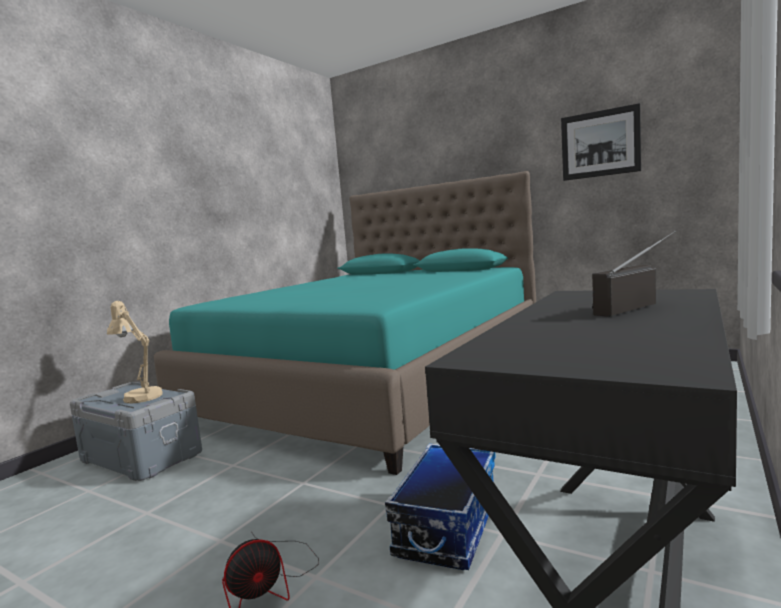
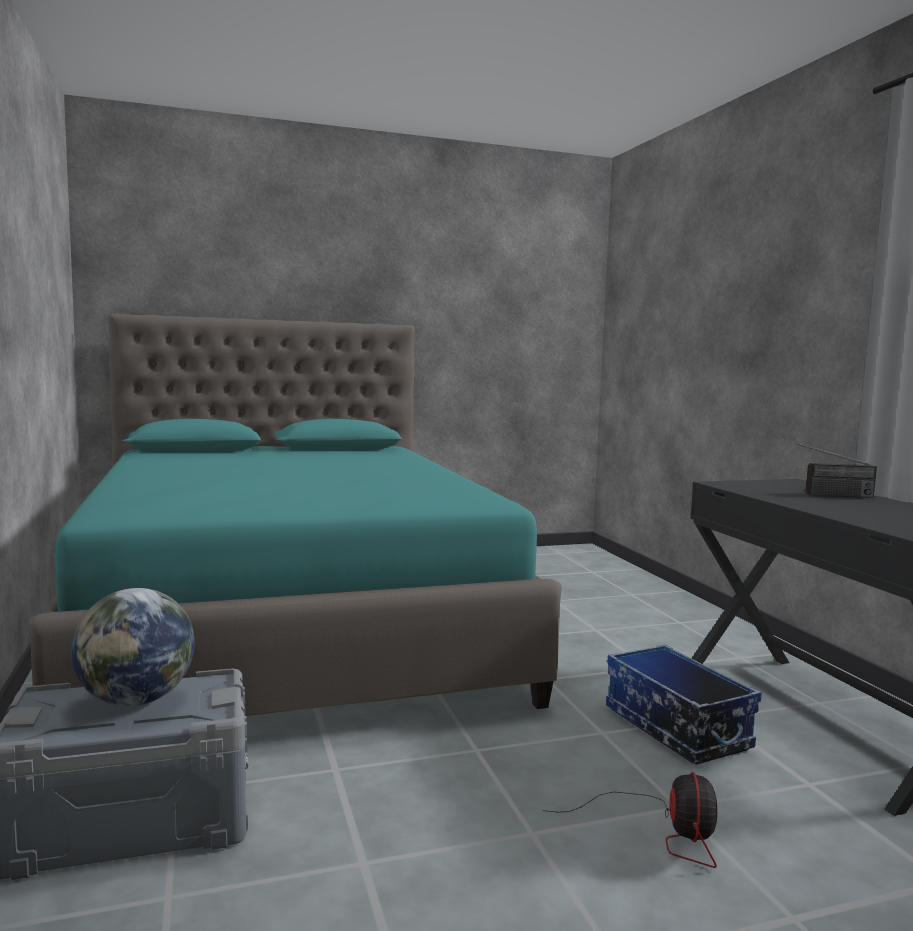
camera: 50 degrees left, 0 degrees up
(139, 396) = (136, 700): beige table lamp -> globe
(600, 144) = (486, 308): picture -> none
(635, 306) = (822, 494): radio -> radio turned 90 degrees counterclockwise

